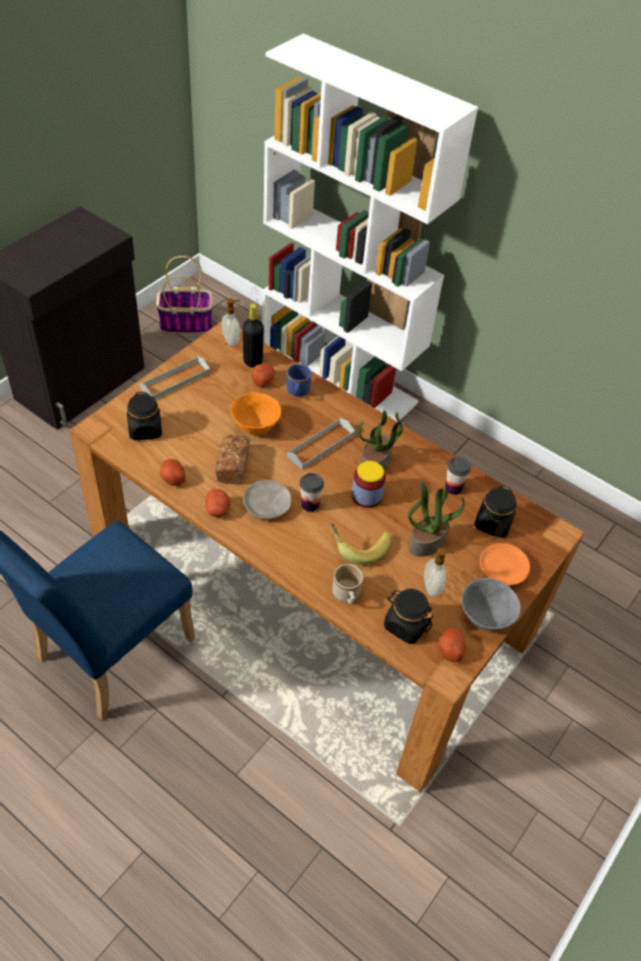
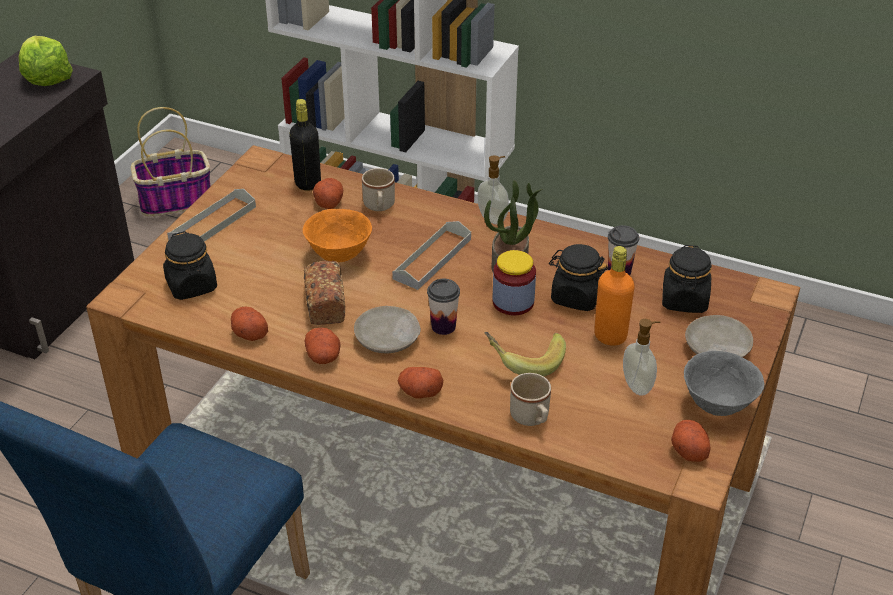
camera: 10 degrees left, 10 degrees down
(92, 234) = (46, 77): none -> lettuce
(231, 340) = (271, 166): soap dispenser -> soap dispenser (493, 218)
(275, 554) = (419, 392): none -> potato
(297, 392) = (379, 207): blue mug -> beige mug
(405, 625) = (621, 435): black jar -> black jar (576, 297)
(427, 541) = (610, 336): potted plant -> orange bottle
(502, 569) = (716, 348): orange plate -> beige plate

